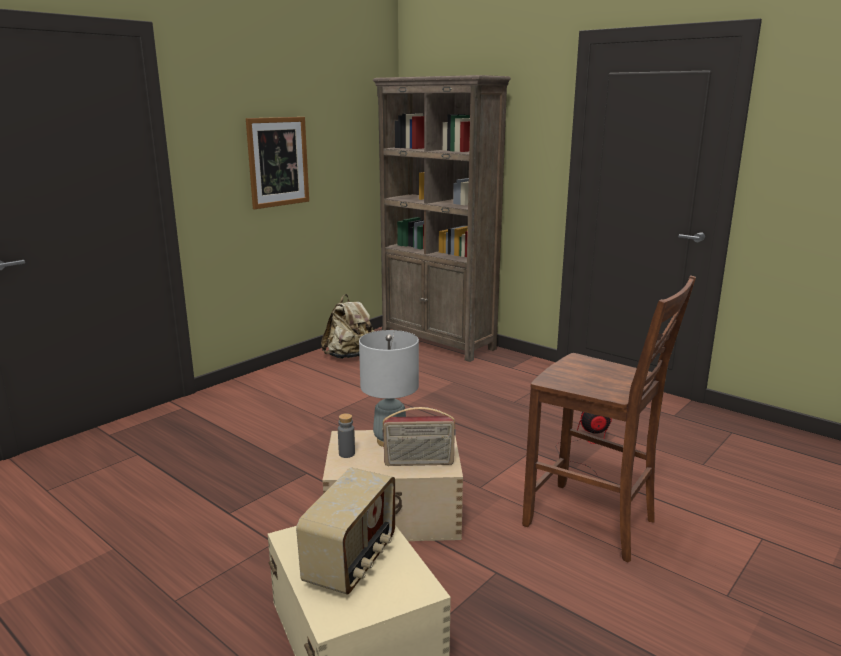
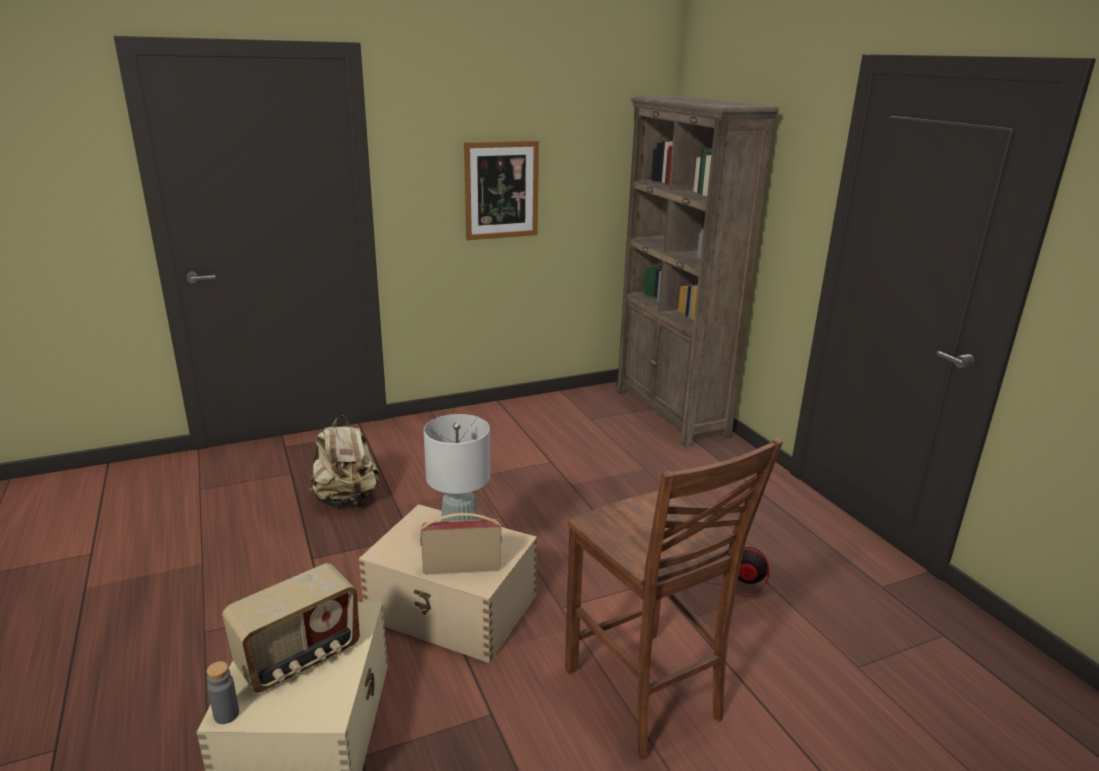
camera: 25 degrees right, 5 degrees up
(346, 454) = (406, 535): grey bottle -> grey bottle (226, 714)
(350, 356) = (561, 411): beige backpack -> beige backpack (347, 499)
(419, 463) = (462, 568): radio -> radio turned 150 degrees clockwise

